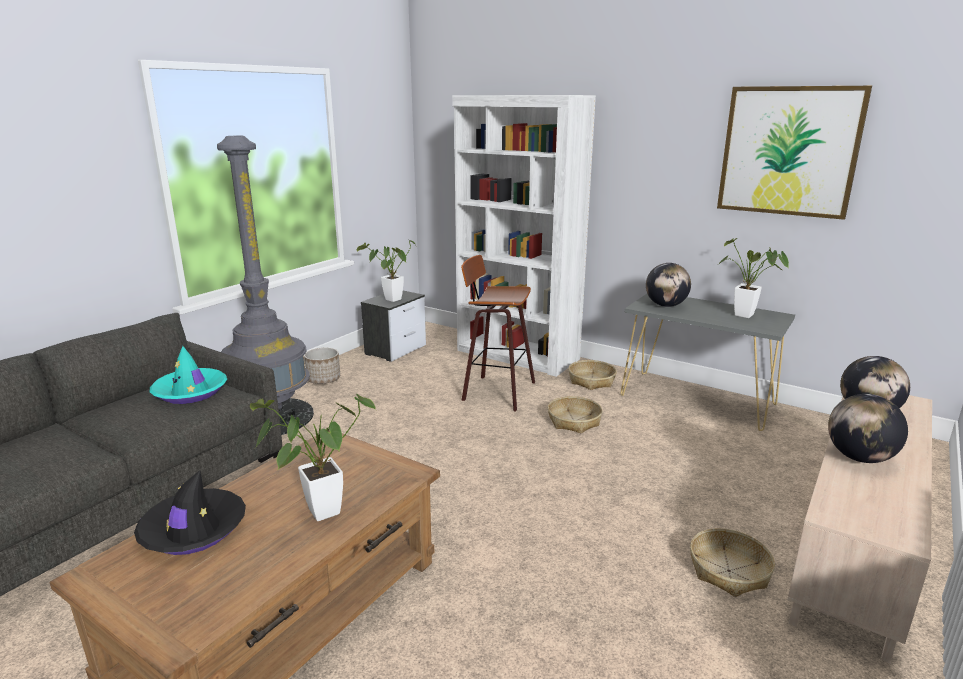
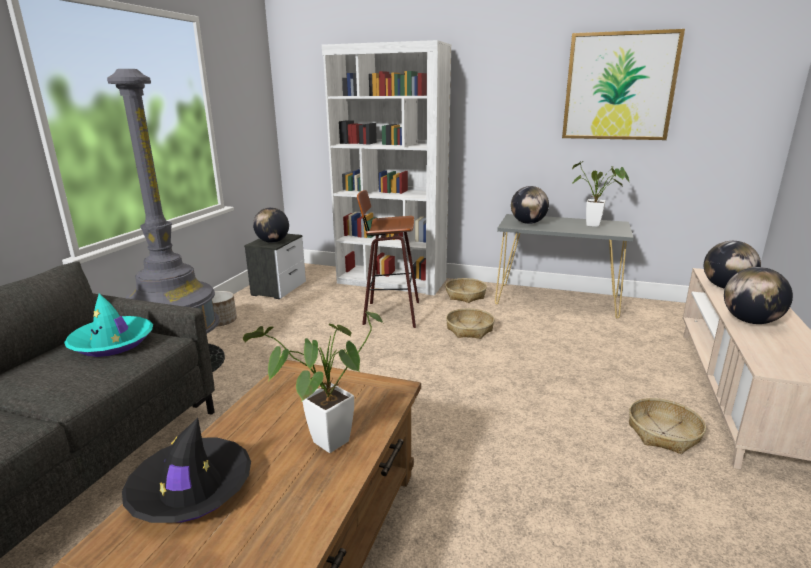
camera: 15 degrees left, 0 degrees up
(390, 300) = (273, 242): potted plant -> globe

